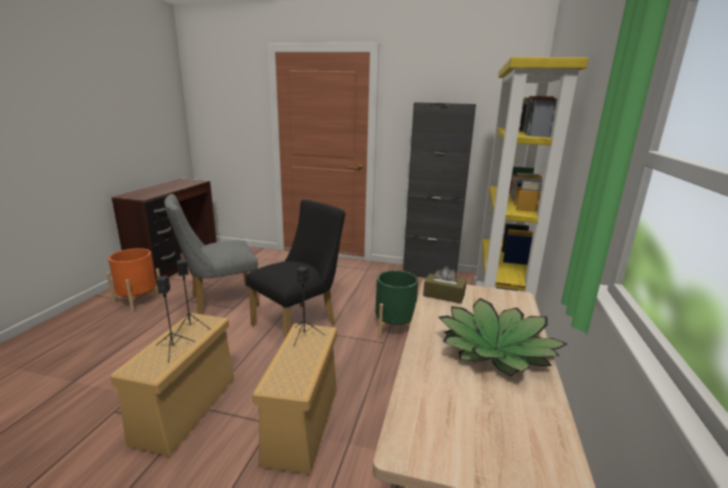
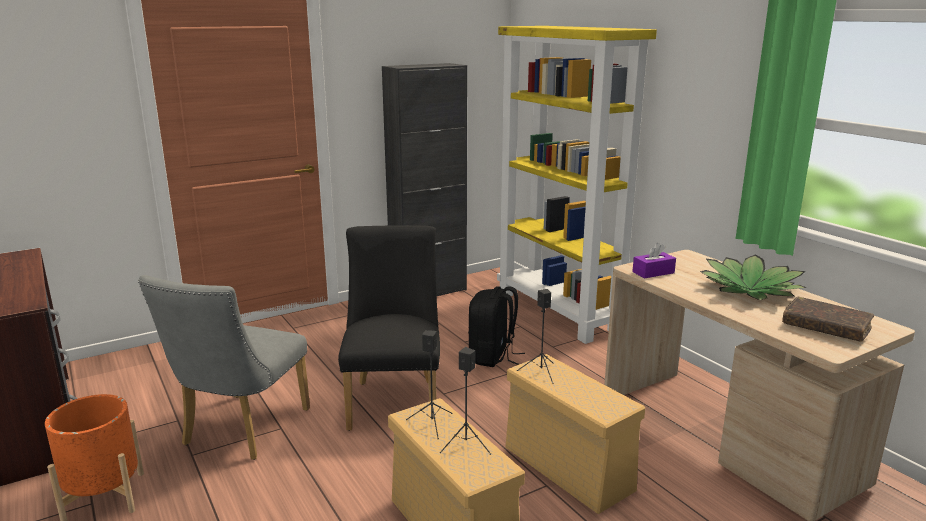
camera: 45 degrees left, 0 degrees up
(394, 328) = (492, 357): green planter -> black backpack
(443, 295) = (653, 272): brown tissue box -> purple tissue box
(473, 426) = (825, 327): none -> brown book

